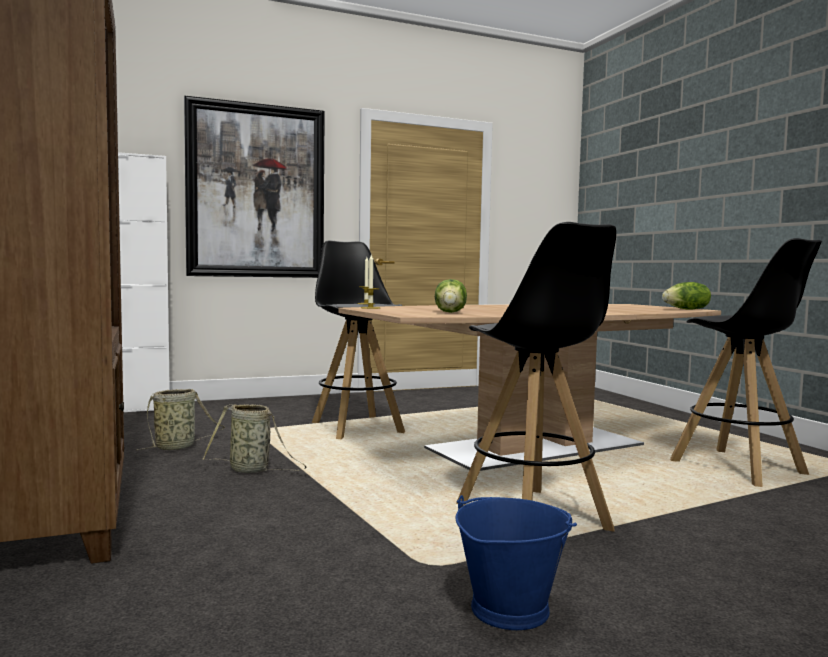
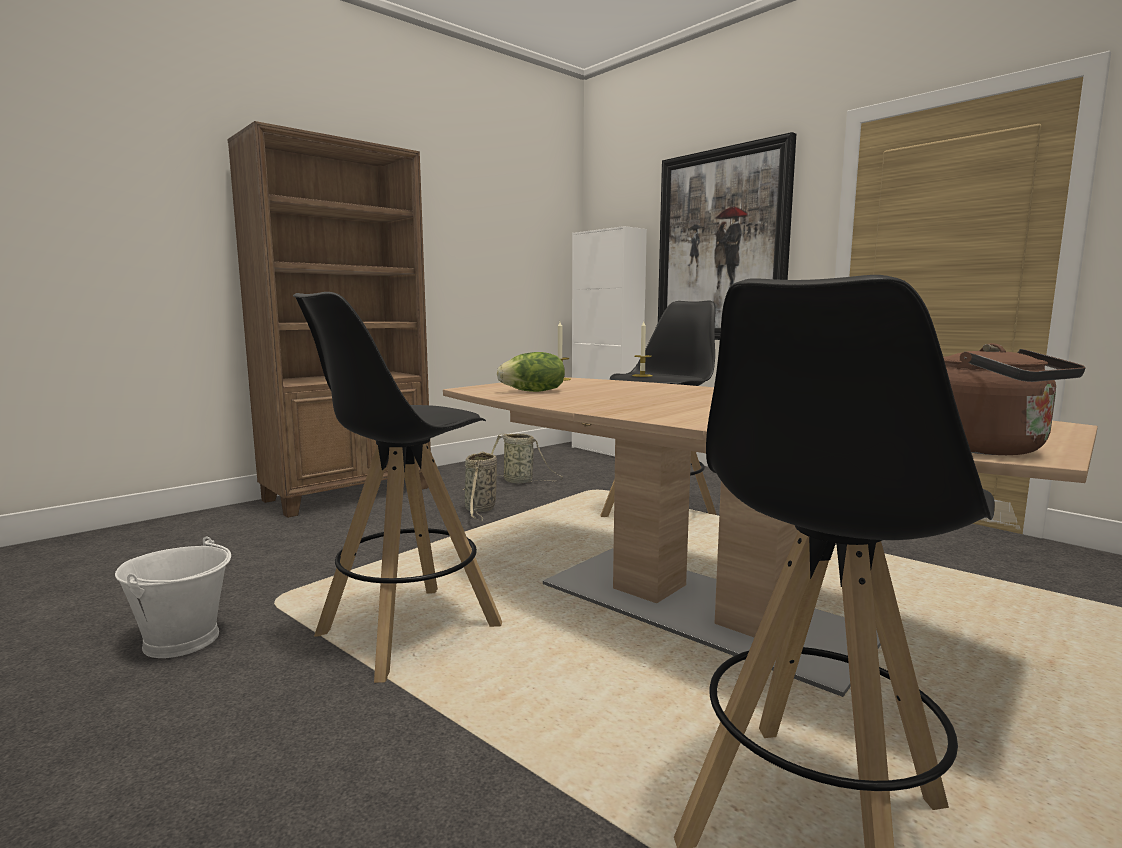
camera: 70 degrees right, 5 degrees up
(509, 609) = (183, 640): blue bucket -> white bucket
(687, 309) = (991, 450): lettuce -> brown kettle

